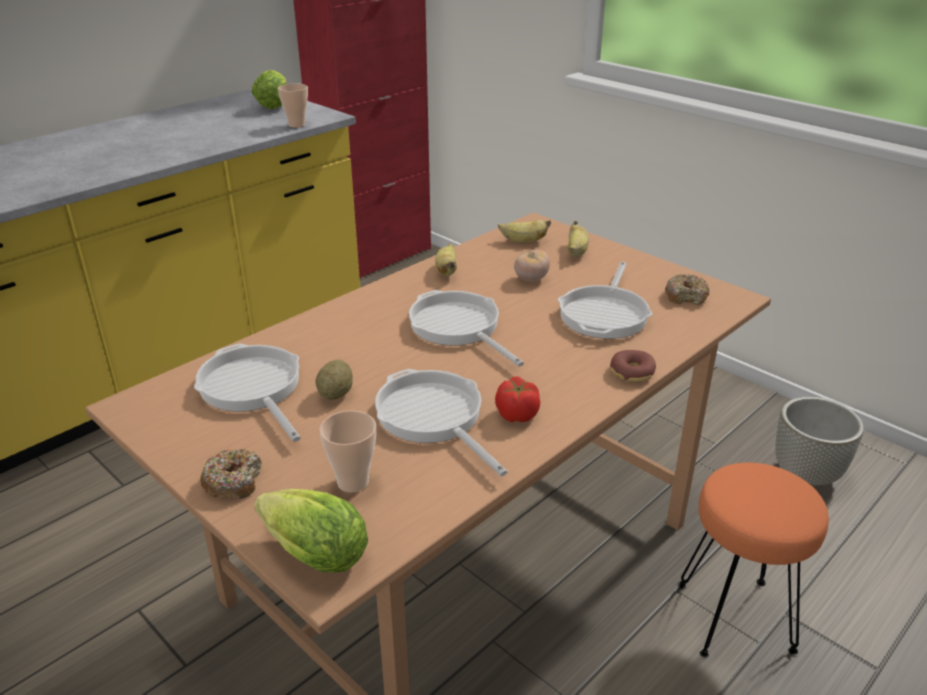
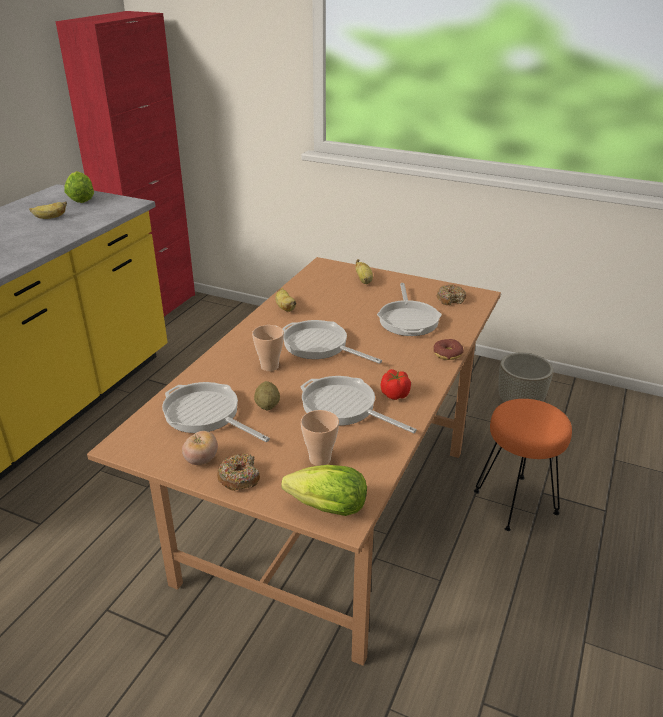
camera: 20 degrees left, 0 degrees up
(296, 125) = (114, 213): cup -> cup (269, 366)
(523, 241) = (323, 278): banana -> banana (50, 218)
(531, 279) = (346, 304): tomato -> tomato (201, 460)

